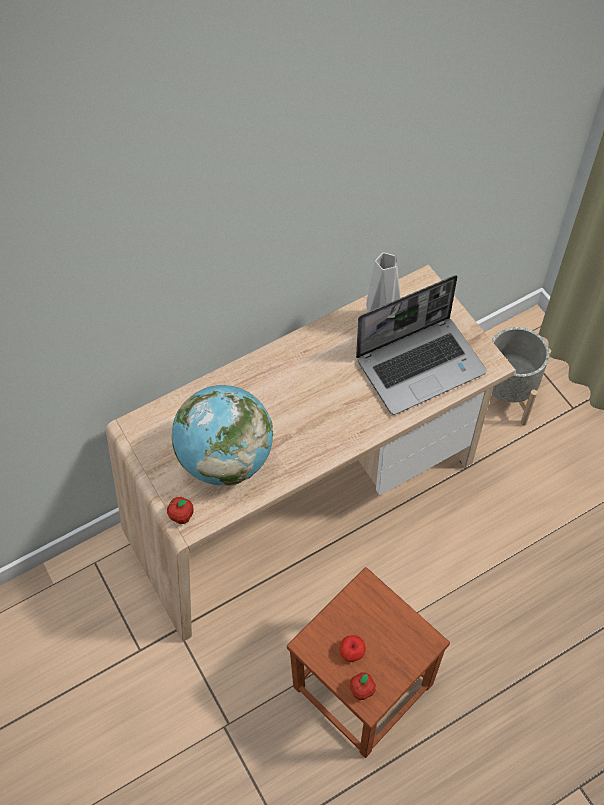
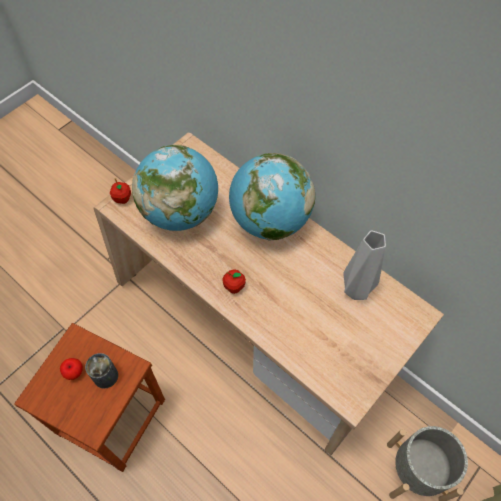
camera: 70 degrees right, 0 degrees up
(272, 373) = (269, 221): none -> globe
(362, 690) = (43, 388): apple -> apple (234, 286)
(367, 617) = (105, 376): none -> can
(421, 365) = (324, 335): laptop -> none

